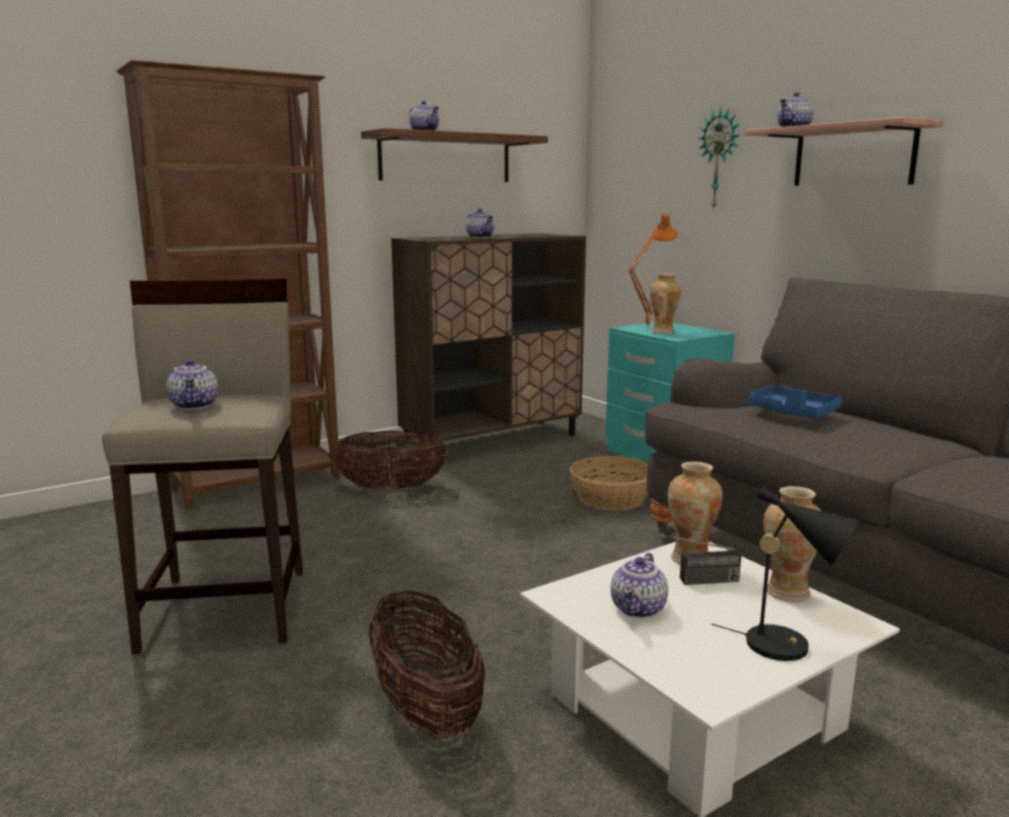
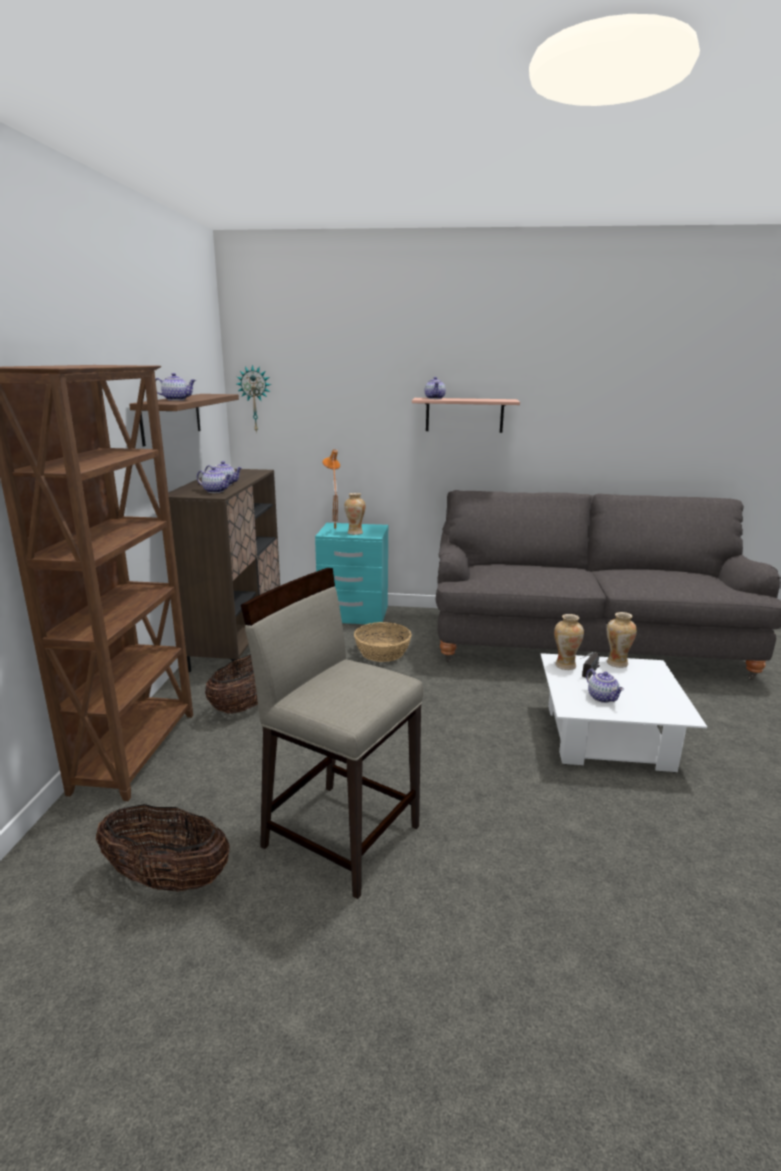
camera: 50 degrees left, 5 degrees up
(195, 405) = (349, 689): teapot -> teapot (216, 491)
(426, 710) = (541, 805): basket -> basket (167, 879)
(720, 159) = (364, 411): wall clock -> wall clock (255, 399)
(787, 646) = (660, 685): black table lamp -> none
(791, 413) = (521, 572): blue tray -> none

